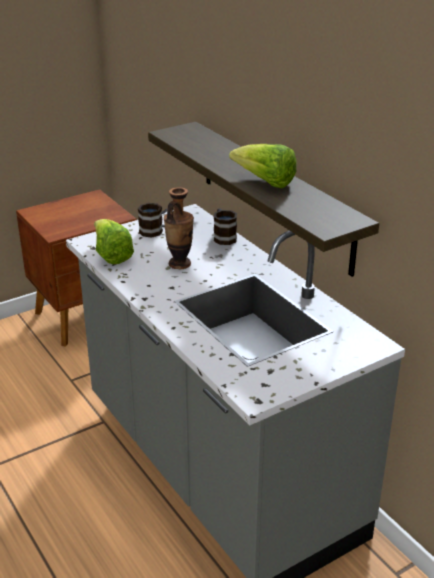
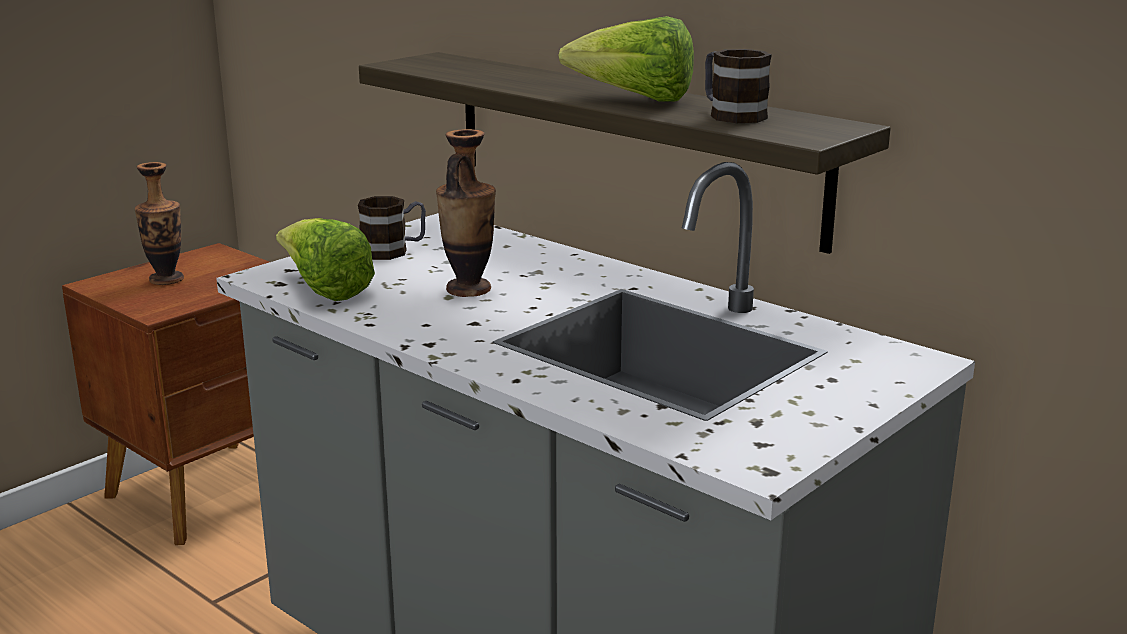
camera: 15 degrees left, 10 degrees down
(66, 213) = (166, 280): none -> vase
(223, 237) = (527, 247): mug -> mug (730, 114)

